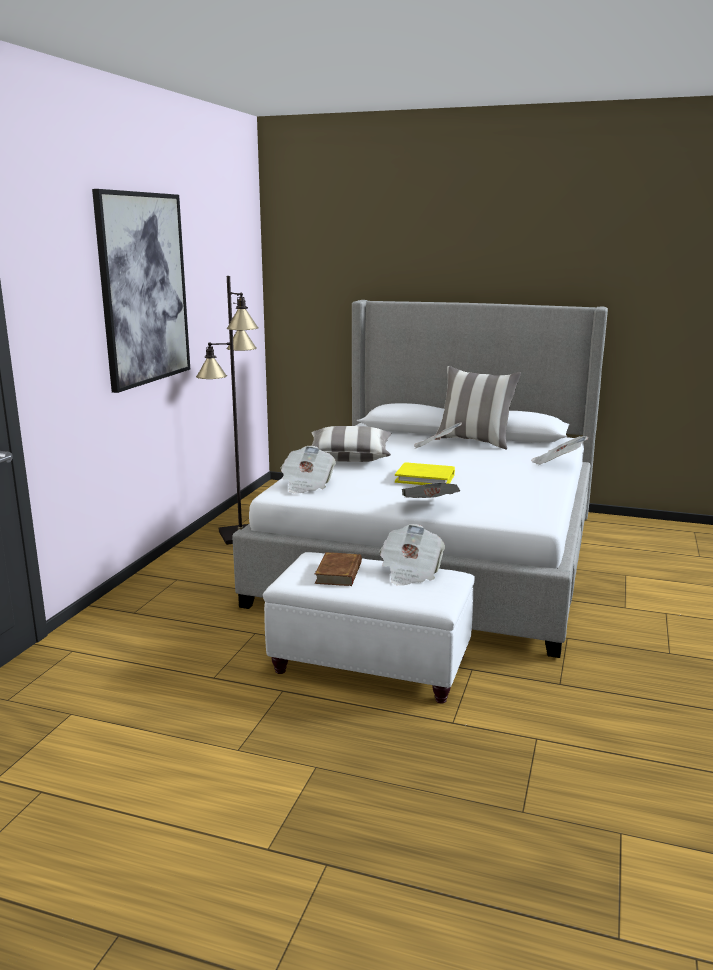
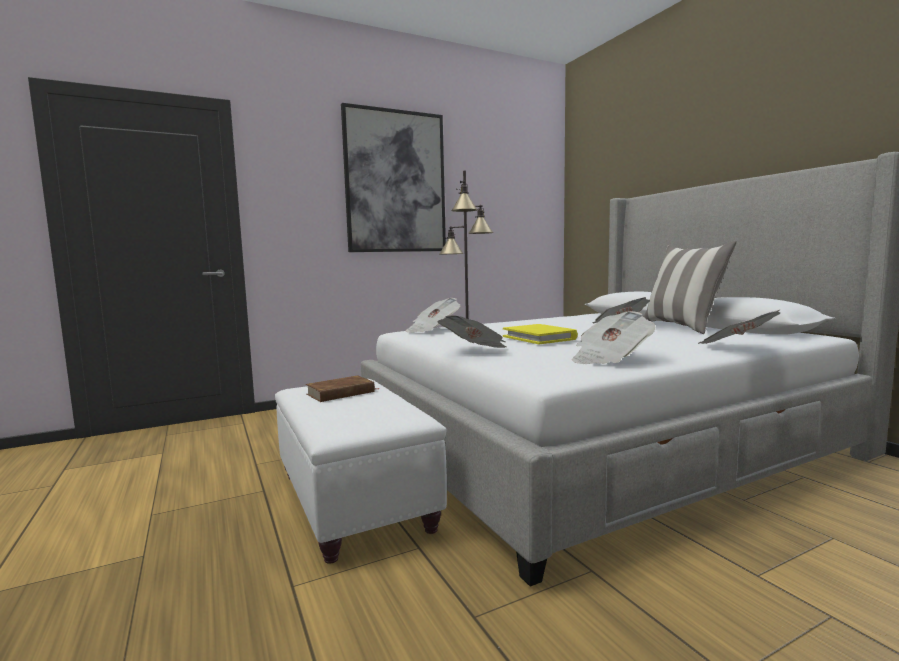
camera: 45 degrees right, 10 degrees down
(349, 458) = (521, 324): pillow -> none
(410, 572) = (388, 406): newspaper -> newspaper (609, 359)

